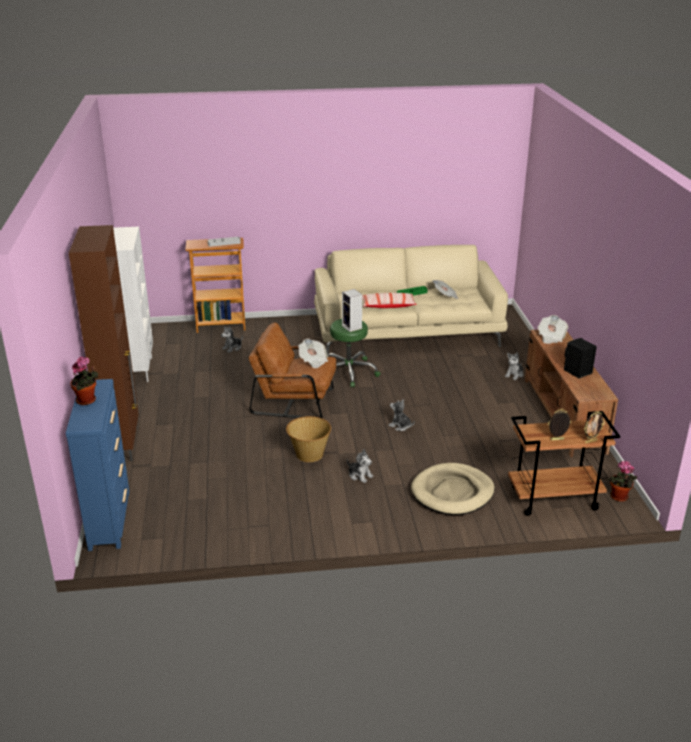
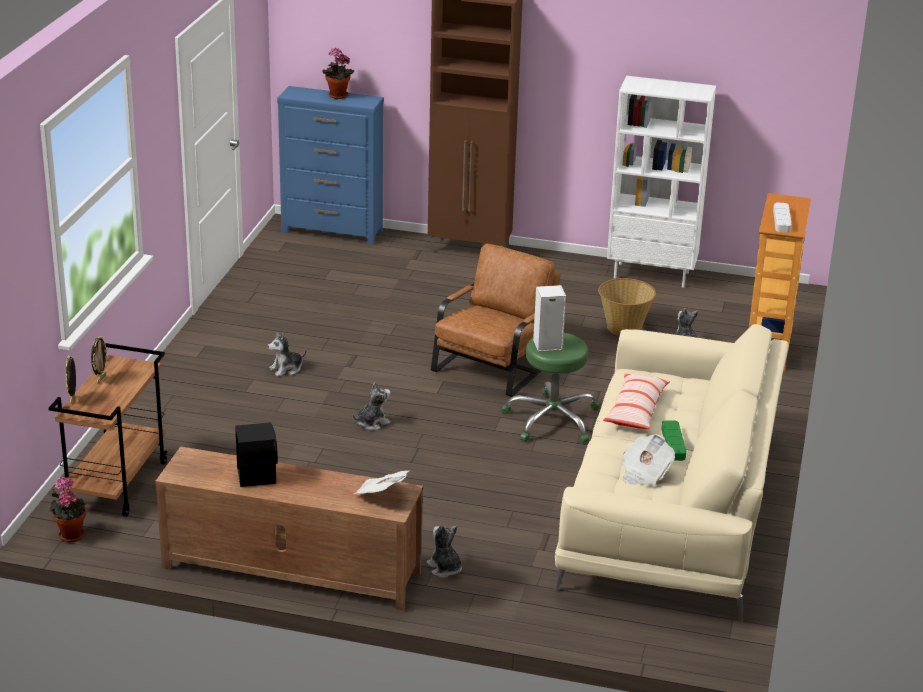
camera: 110 degrees right, 0 degrees up
(309, 454) = (358, 348): basket -> basket (624, 327)
(313, 361) = (496, 322): newspaper -> none
(452, 492) = (198, 418): beige dog bed -> none

